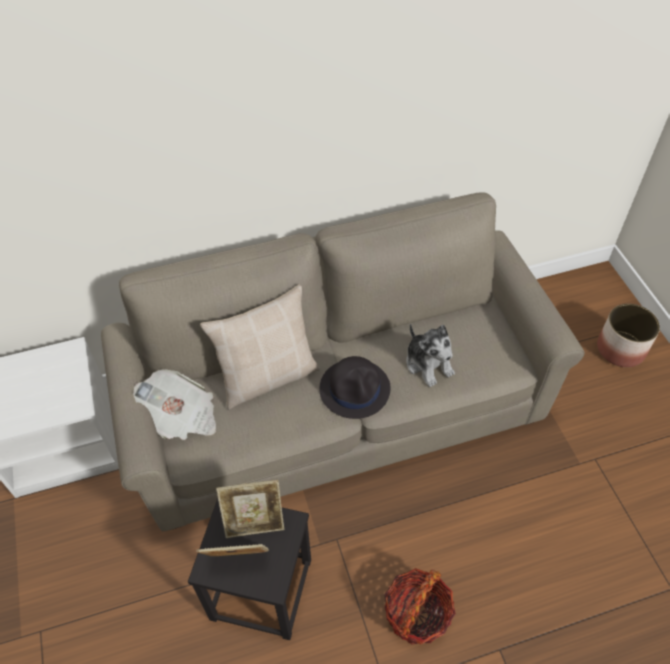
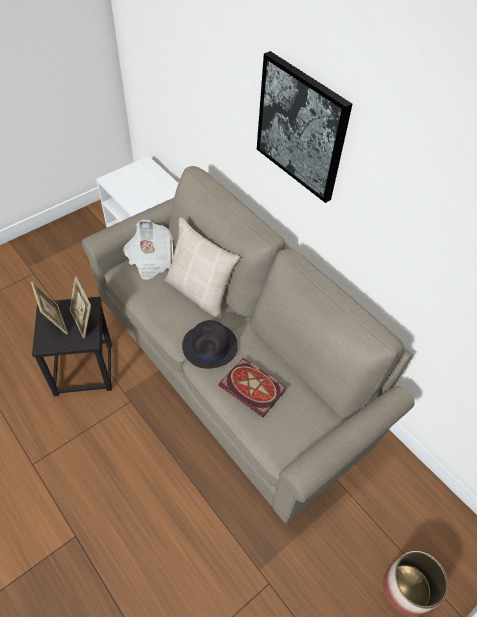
camera: 65 degrees right, 0 degrees up
(256, 106) = (301, 127): none -> picture
(417, 614) = (89, 469): basket -> none
(428, 364) = (254, 388): plush toy -> book

